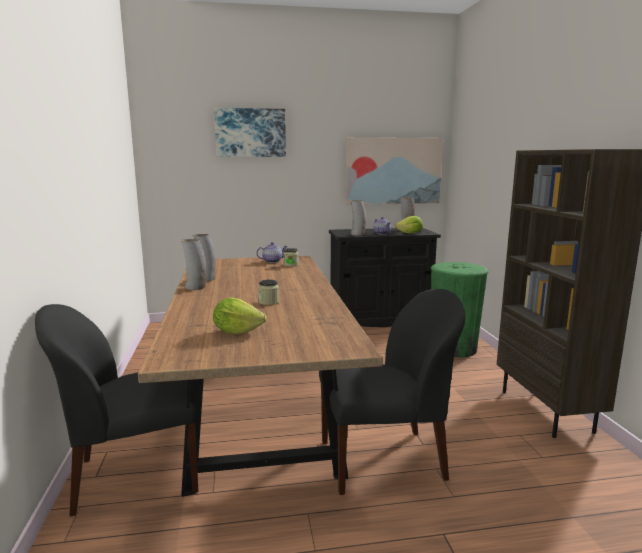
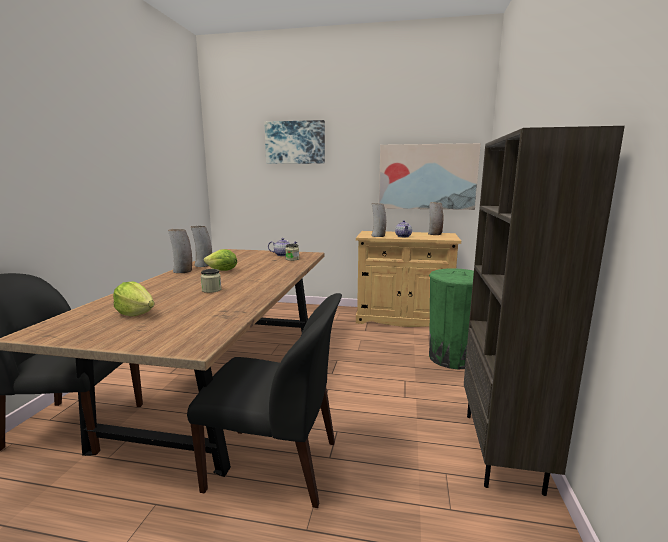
camera: 20 degrees right, 0 degrees up
(380, 319) = (403, 318): black cabinet -> beige cabinet
(410, 233) = (431, 238): lettuce -> lettuce (222, 271)

